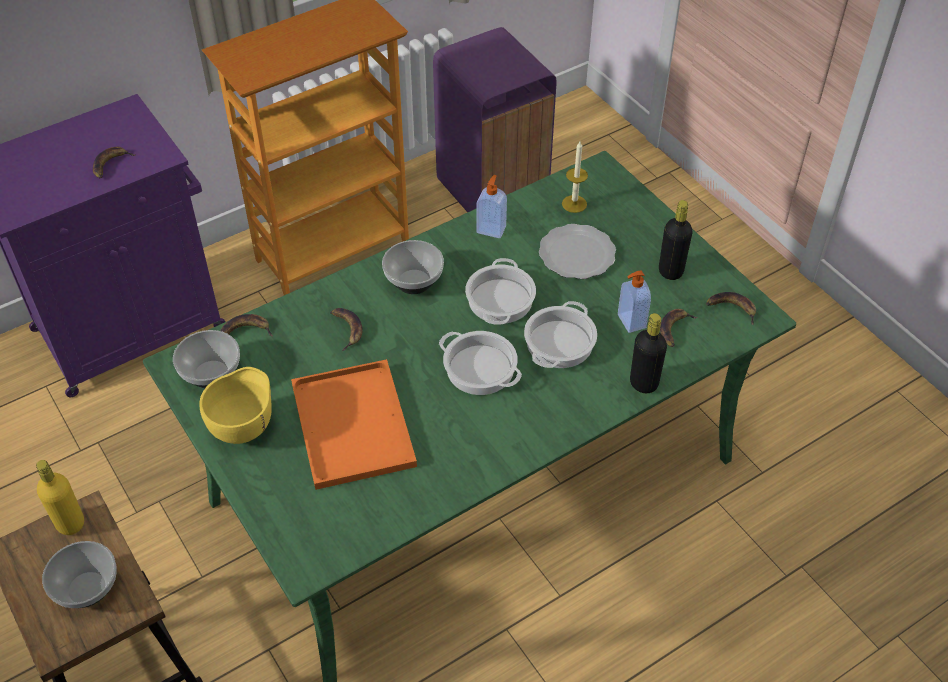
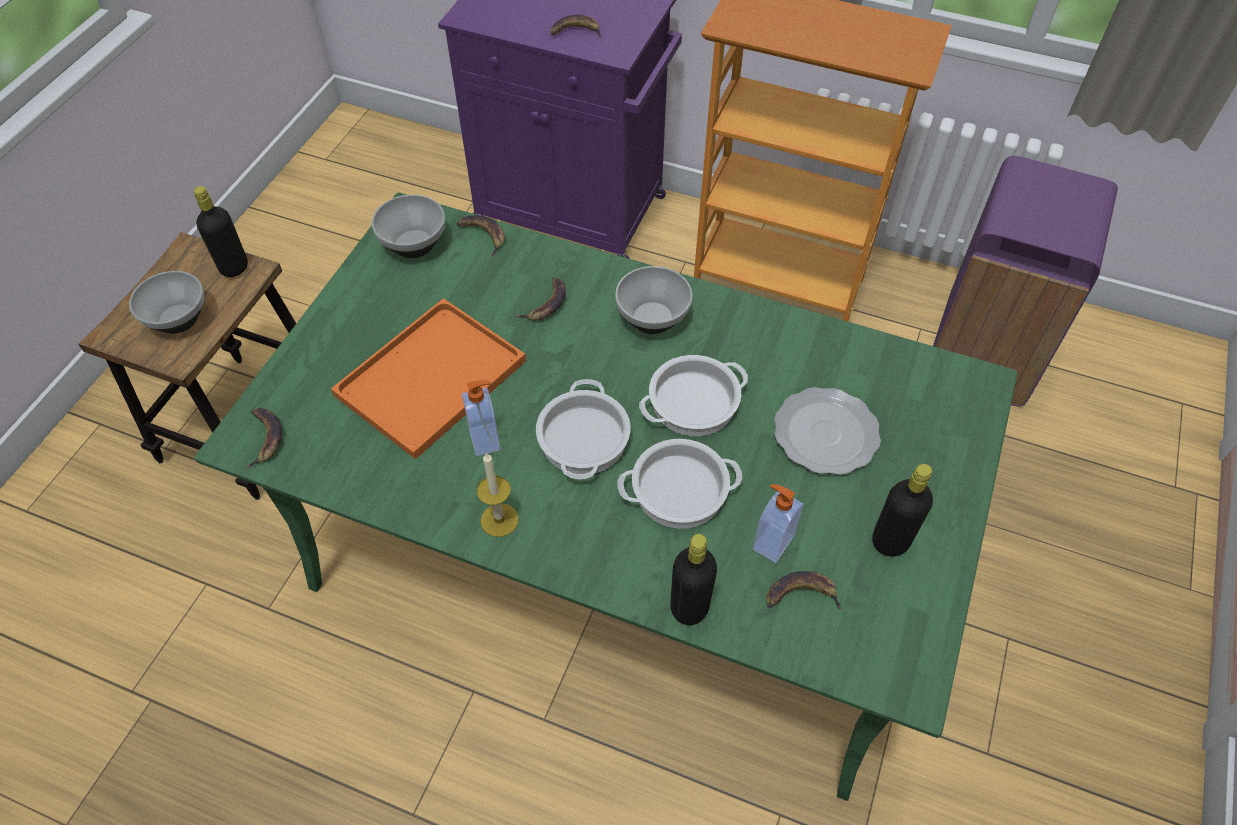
camera: 55 degrees right, 5 degrees up
(70, 523) = (234, 267): yellow bottle -> black bottle
(244, 428) = (370, 302): yellow bowl -> none
(491, 229) = (786, 338): soap dispenser -> soap dispenser (486, 439)
(574, 204) = (900, 388): candle -> candle (499, 520)
(731, 308) = (892, 641): banana -> banana (264, 438)

